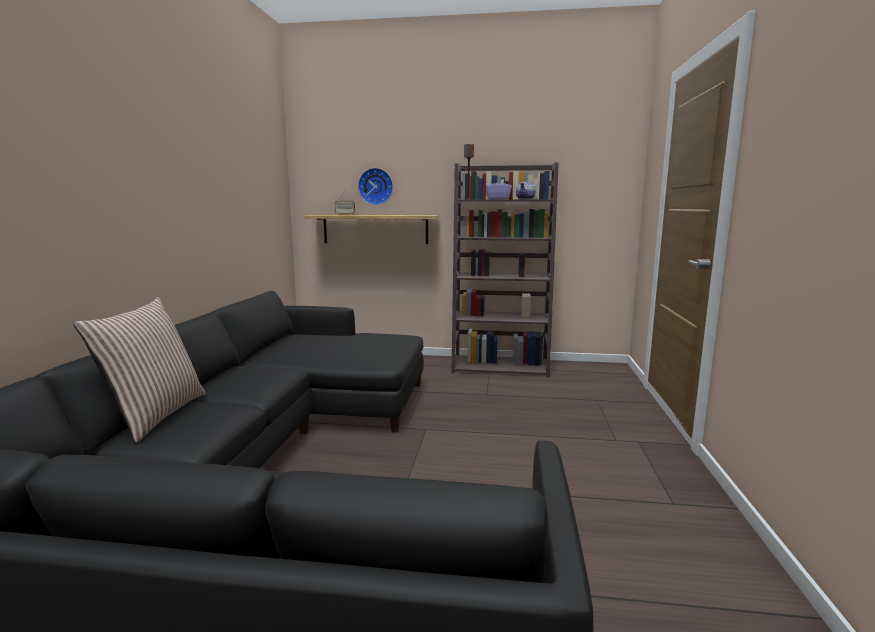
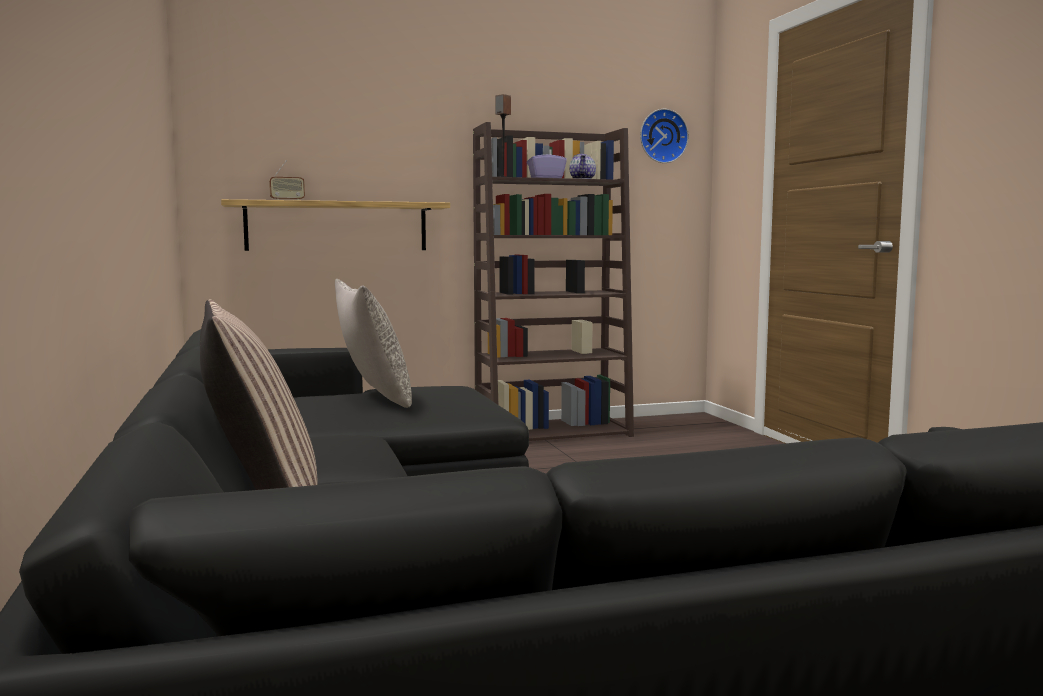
camera: 25 degrees left, 5 degrees down
(340, 341) = (373, 397): none -> grey pillow
(376, 186) = (338, 156): wall clock -> wall clock (662, 136)

